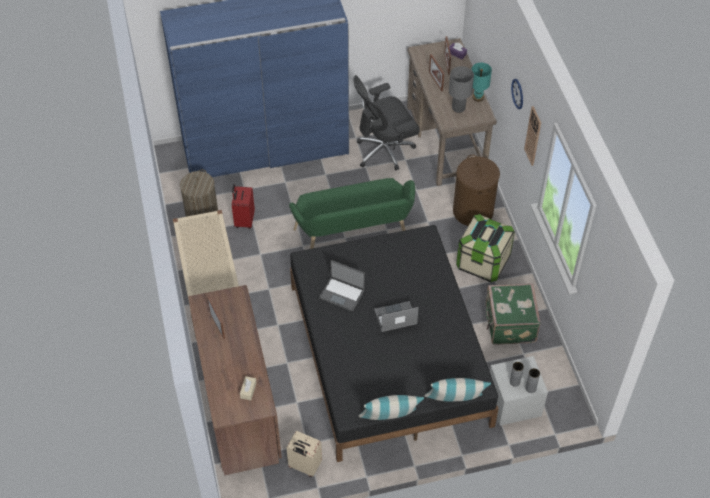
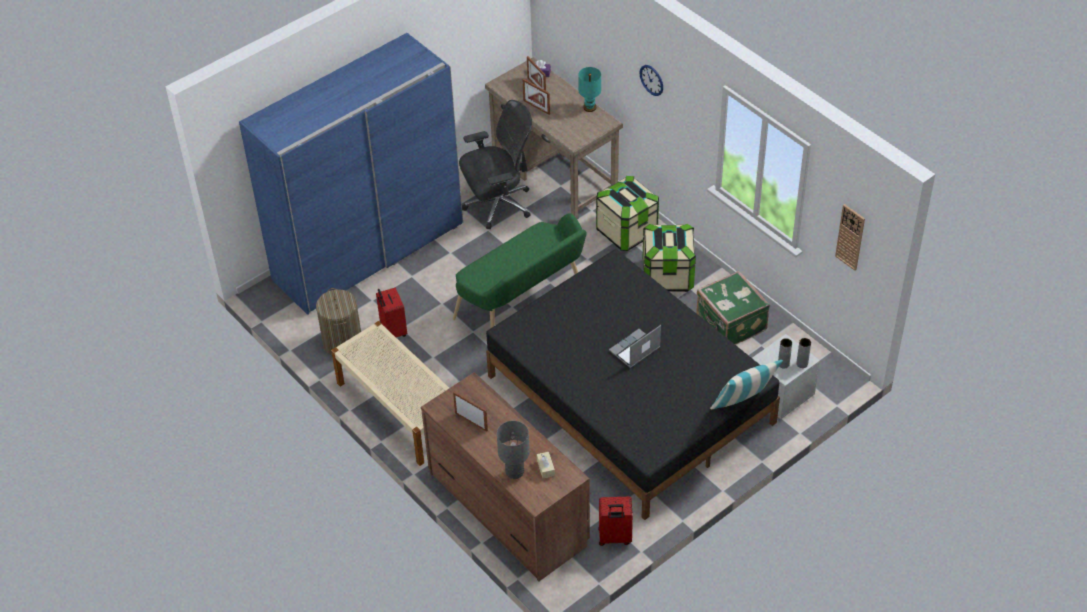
camera: 25 degrees left, 5 degrees down
(304, 466) = (614, 537): beige suitcase -> red suitcase
(342, 293) = (566, 348): laptop -> none
(385, 151) = (498, 206): office chair -> office chair turned 150 degrees counterclockwise
(389, 420) = (691, 444): pillow -> none
(458, 109) = (577, 125): grey table lamp -> grey table lamp (515, 473)
(473, 211) = (627, 231): brown laundry basket -> storage box
(533, 136) = (689, 115): wall clock -> wall clock (850, 237)

